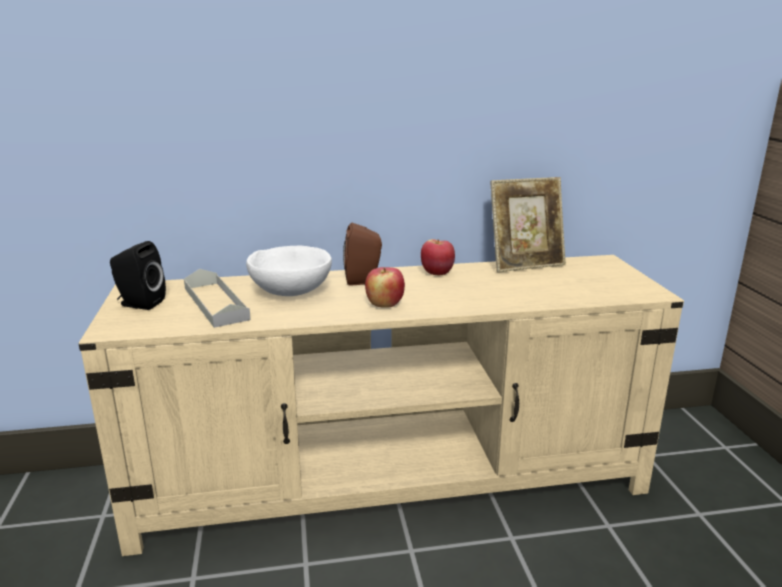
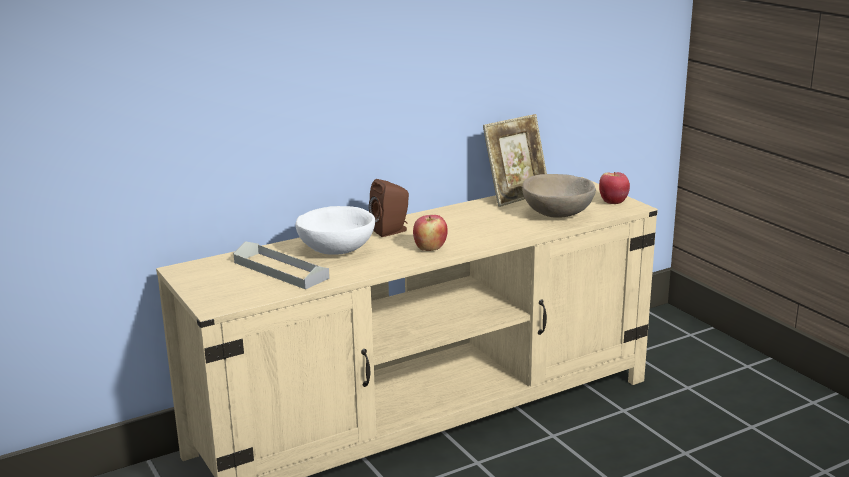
camera: 20 degrees left, 0 degrees up
(139, 303) = (209, 282): black speaker -> none
(437, 273) = (448, 215): apple -> apple (613, 202)
(556, 289) = (557, 214): none -> beige bowl

